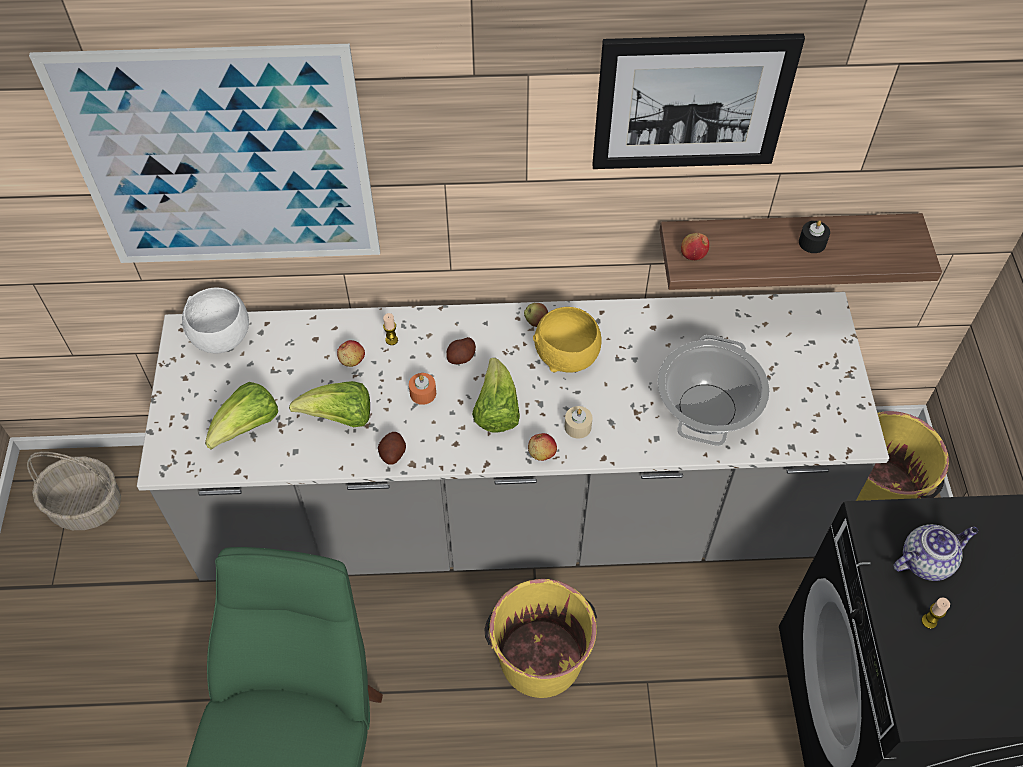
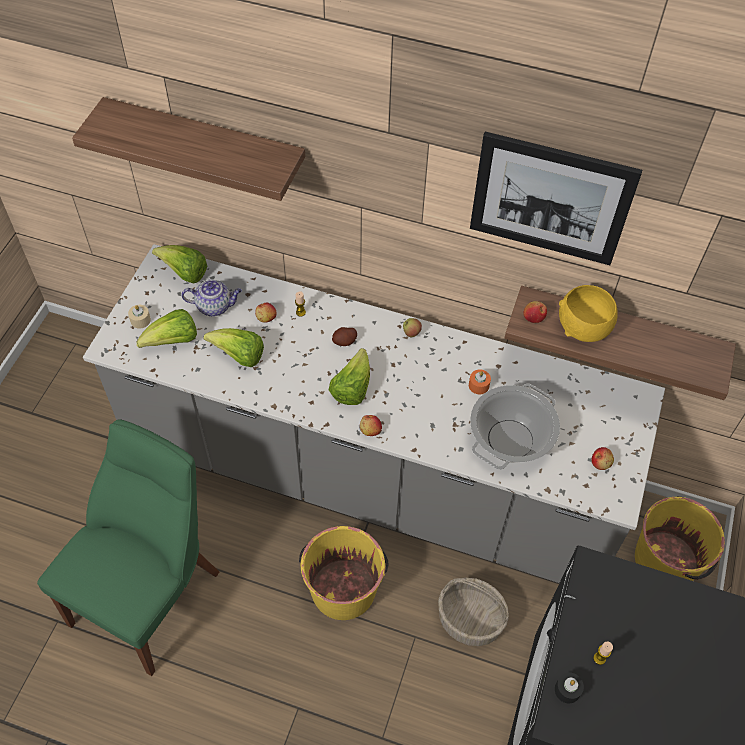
camera: 20 degrees right, 0 degrees up
(87, 505) = (77, 365): basket -> basket (470, 620)
(222, 338) = (184, 273): white bowl -> lettuce
(224, 162) = (206, 146): picture -> shelf
(392, 453) = (263, 394): potato -> none
(423, 393) = (305, 358): orange candle -> orange candle (478, 385)
(568, 356) = (423, 366): yellow bowl -> yellow bowl (584, 329)
(577, 427) = (406, 420): beige candle -> beige candle (140, 320)
(812, 243) = (632, 338): black candle -> black candle (567, 690)
(817, 399) = (600, 463): none -> apple
(926, 560) = (621, 613): teapot -> teapot (215, 306)

